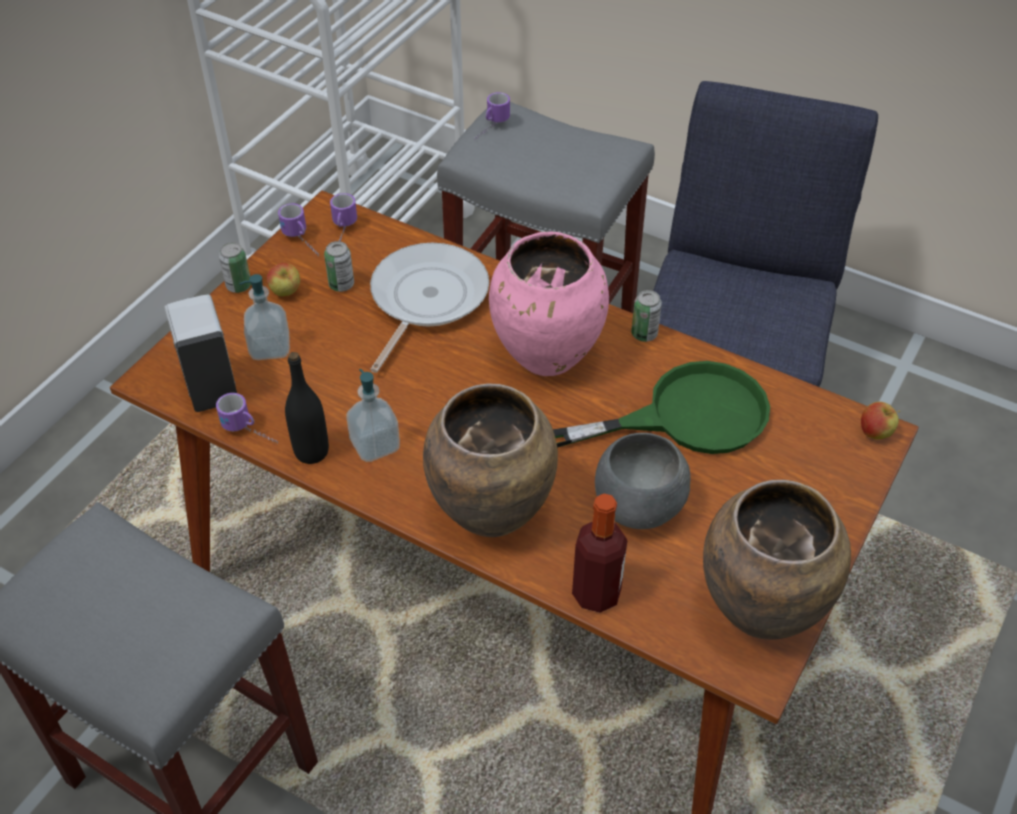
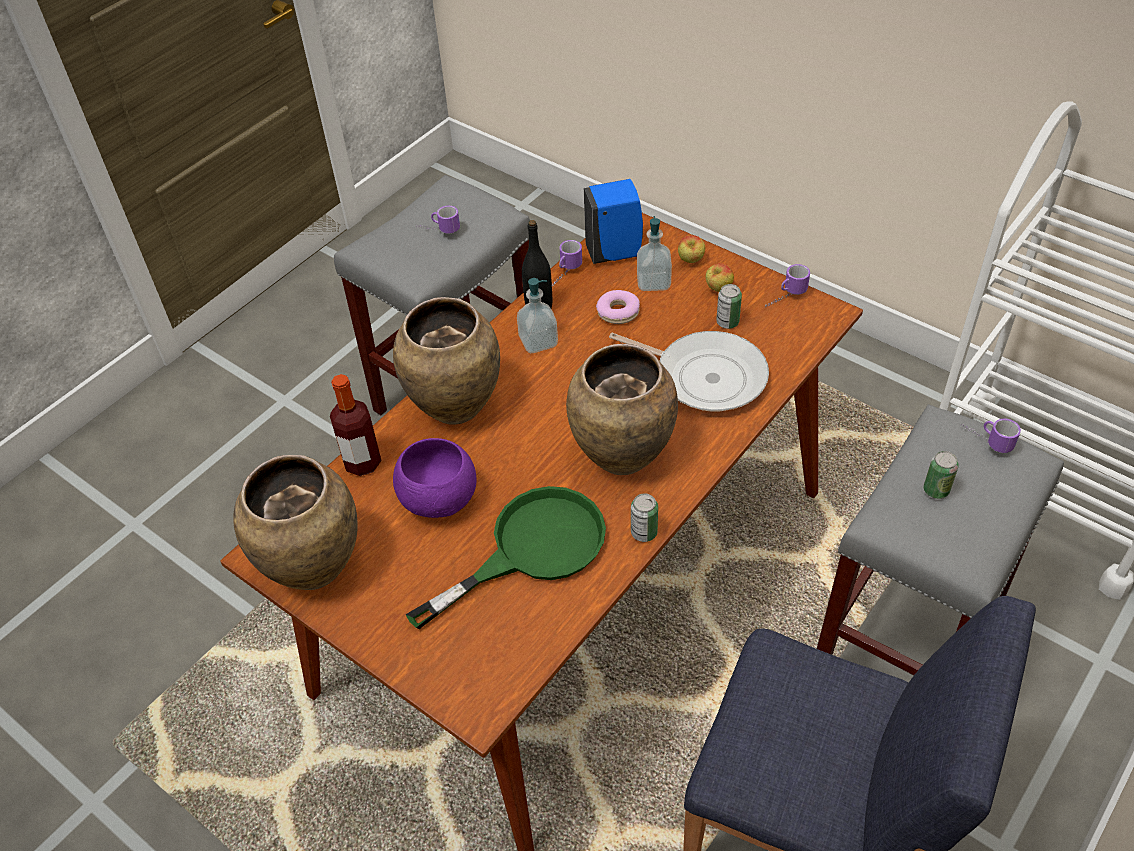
camera: 100 degrees right, 0 degrees up
(211, 386) = (615, 253): white soap dispenser -> blue soap dispenser
(239, 286) = (729, 262): can -> can (936, 490)
(323, 376) = (618, 312): none -> donut
(342, 235) = (796, 322): mug -> mug (438, 230)
(547, 357) = (621, 455): pink vase -> brown vase
(640, 506) = (438, 501): grey bowl -> purple bowl
(685, 417) = (531, 549): green frying pan -> green frying pan turned 120 degrees counterclockwise
(875, 433) = (480, 707): apple -> apple (691, 261)

